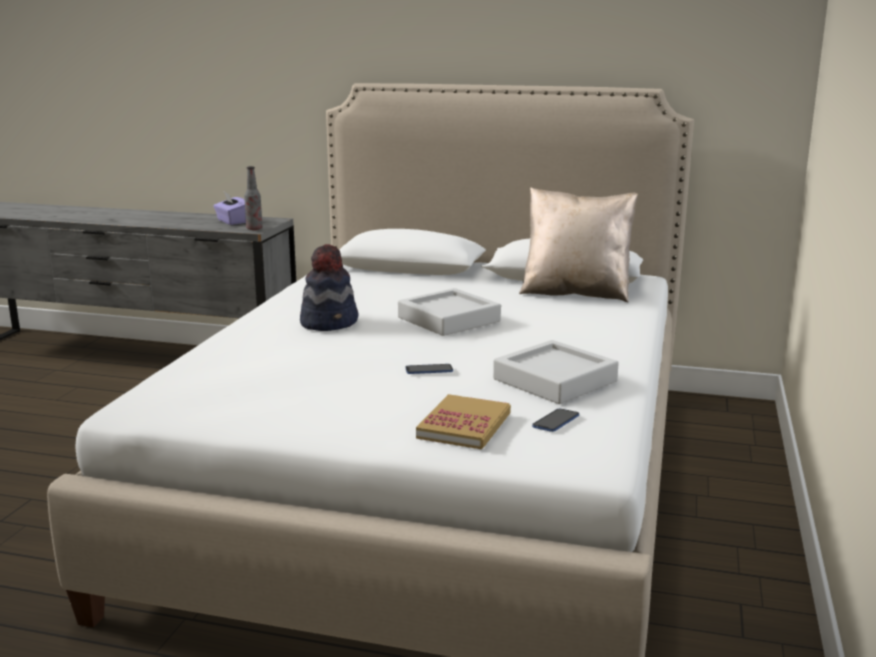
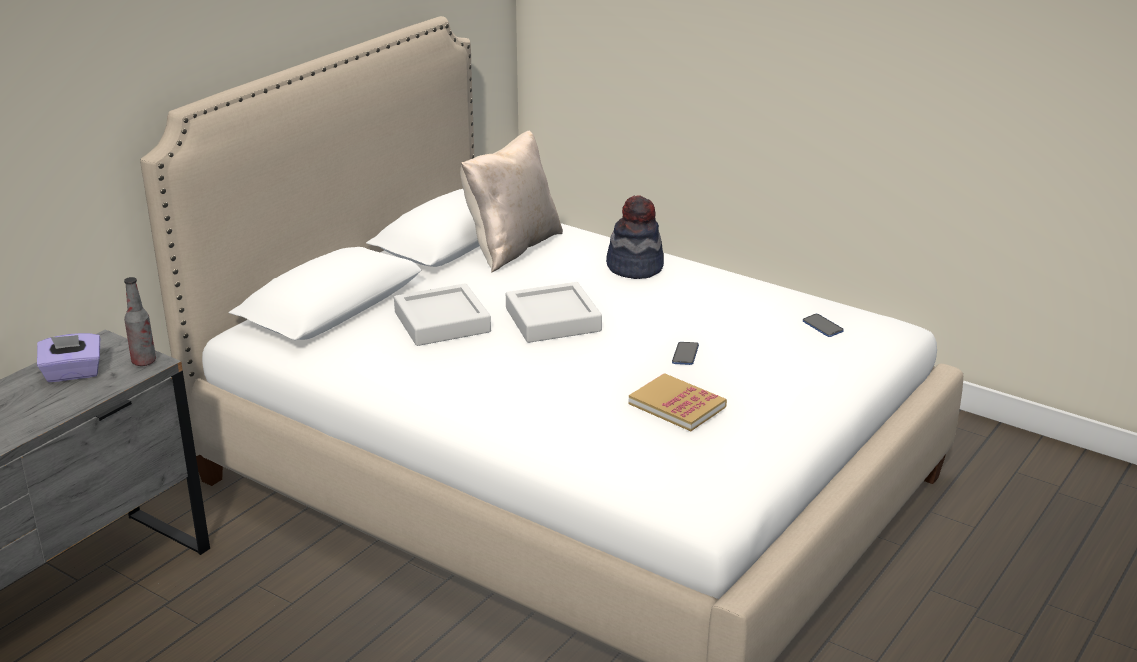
camera: 70 degrees left, 10 degrees up
(330, 323) = (517, 380): hat -> hat (635, 267)
(464, 425) = (818, 361): book -> book (677, 405)
(555, 380) = (738, 308): grey tray -> grey tray (442, 322)

